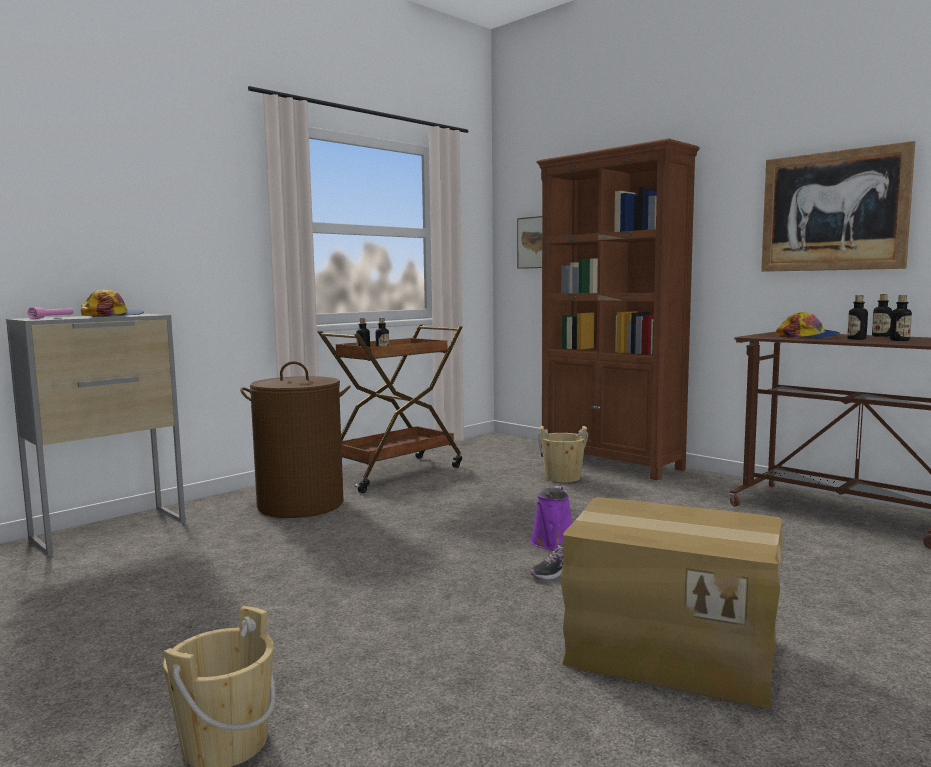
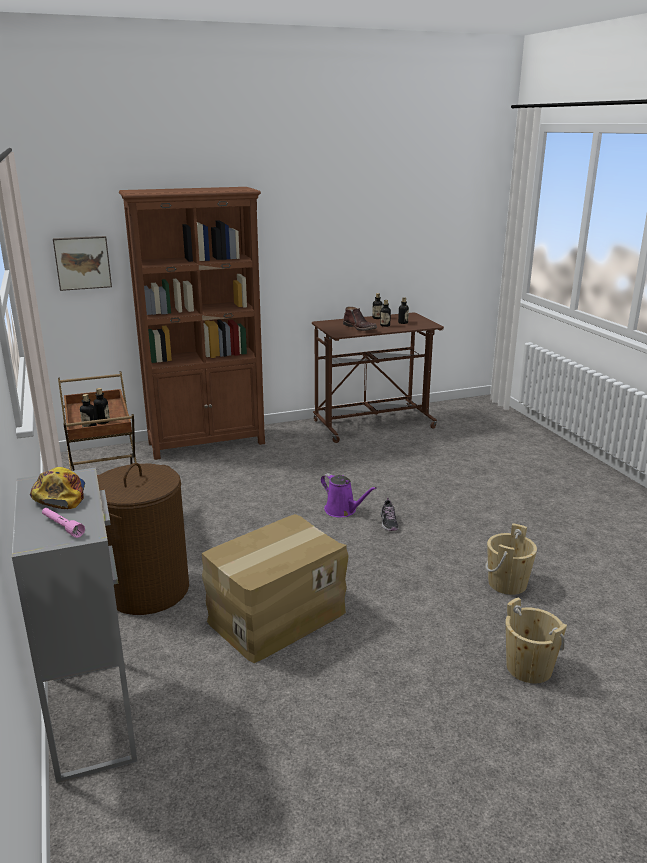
camera: 65 degrees left, 15 degrees up
(563, 477) = (219, 469): beige bucket -> beige bucket (507, 583)
(671, 650) = (496, 523): cardboard box -> cardboard box (276, 616)
(808, 337) = (360, 328): cap -> brown boot
(833, 211) = (337, 239): picture -> none

